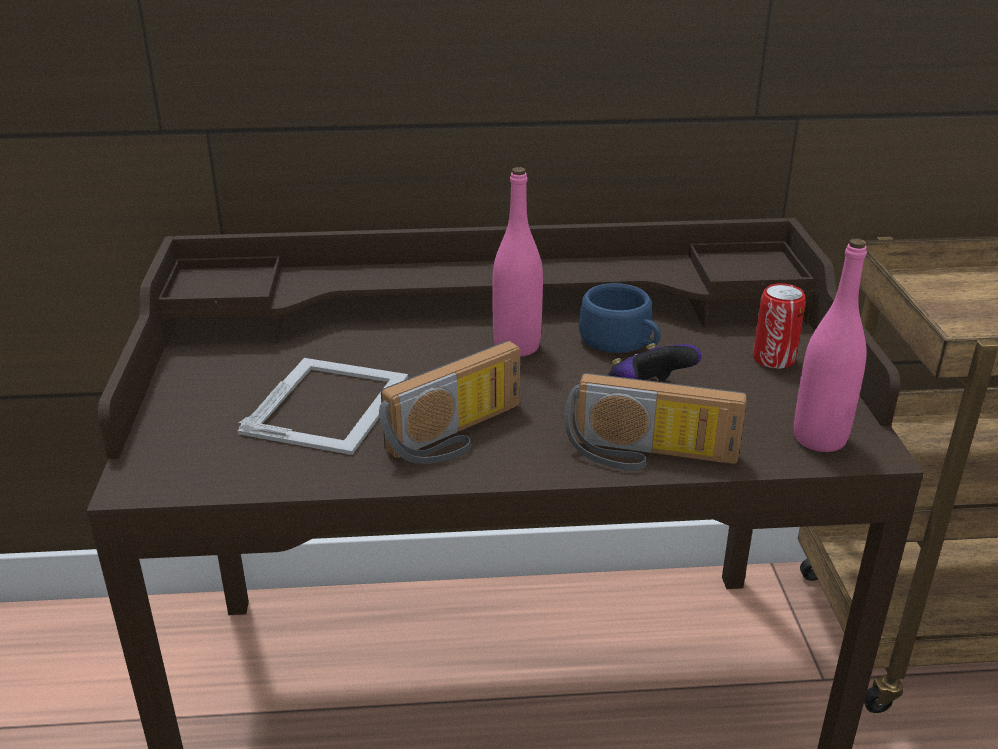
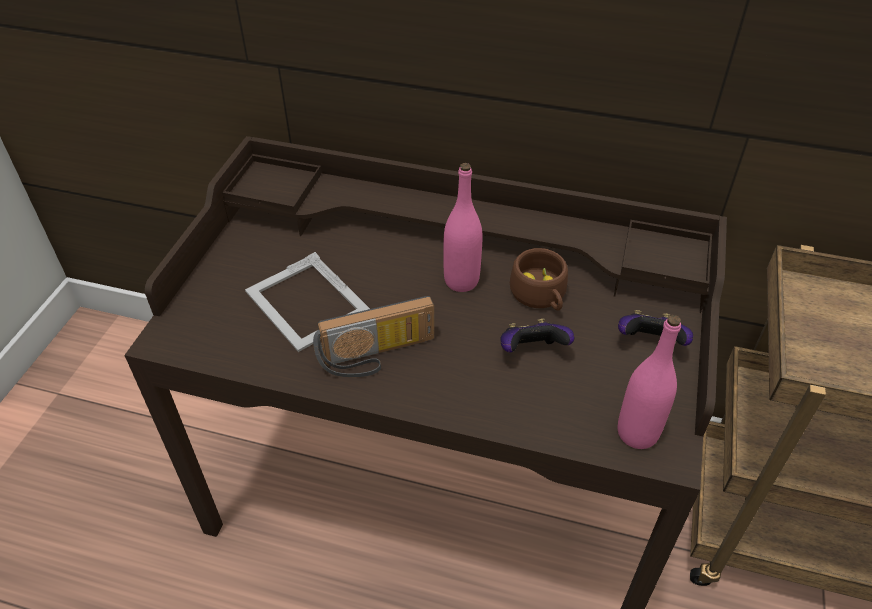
camera: 20 degrees right, 15 degrees up
(329, 403) = (307, 303): picture frame -> picture frame turned 105 degrees clockwise
(621, 342) = (540, 296): blue cup -> brown cup
(648, 456) = (499, 413): radio -> none
(773, 359) = (649, 343): can -> game controller

